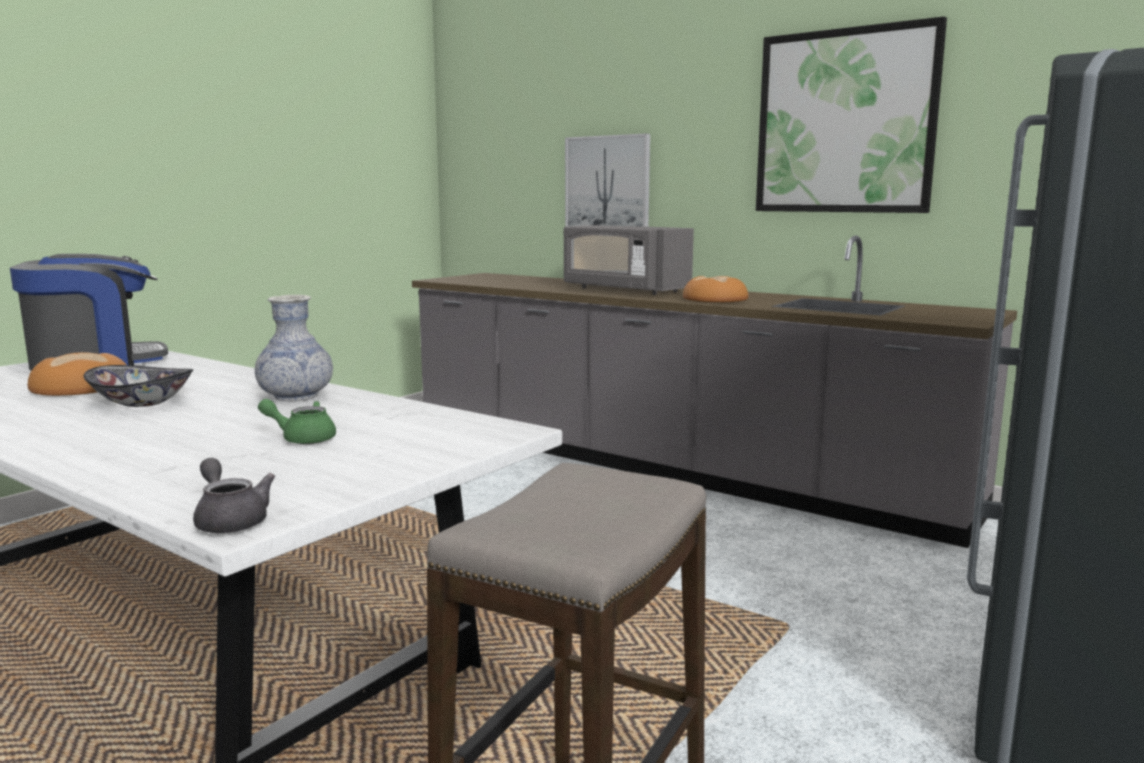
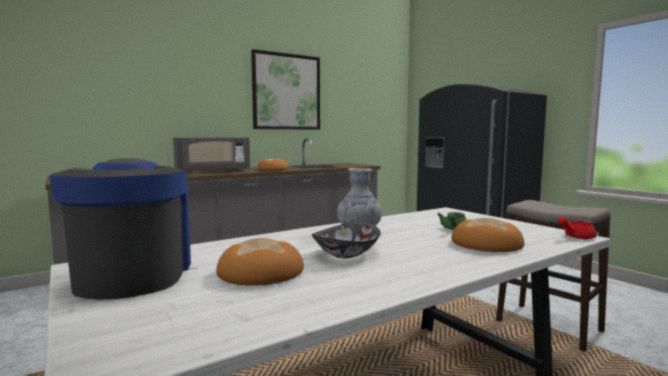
camera: 70 degrees left, 5 degrees down
(182, 457) = (487, 244): none -> bread
(230, 520) = (575, 237): grey teapot -> red teapot
(608, 185) = (161, 114): picture -> none

